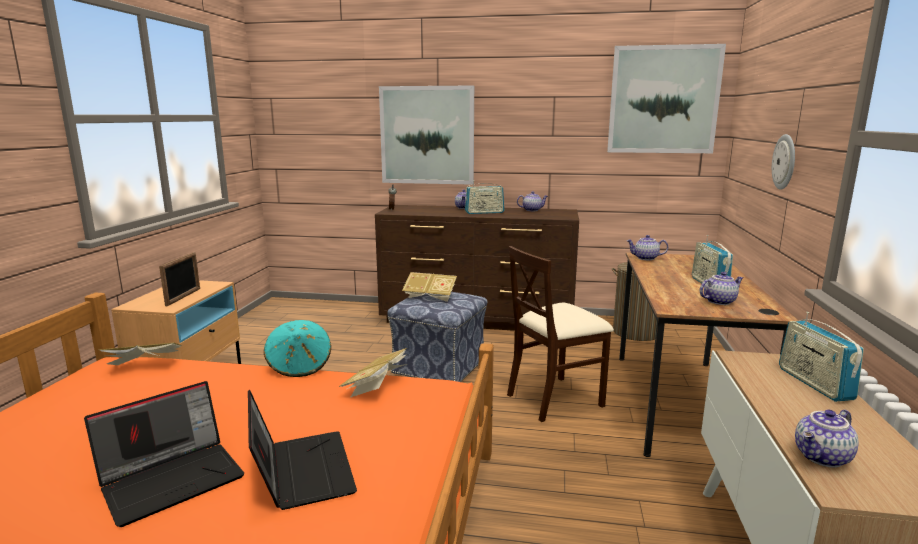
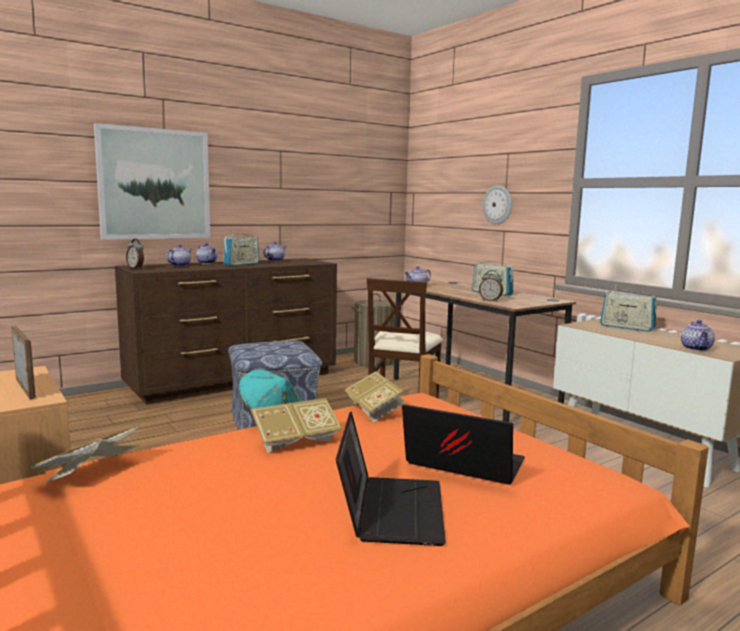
camera: 45 degrees left, 5 degrees down
(430, 297) = (263, 347): book -> book (295, 442)
(663, 100) = (364, 160): picture -> none
(666, 295) = (490, 301): none -> alarm clock
(719, 301) = (521, 299): teapot -> teapot (179, 265)

